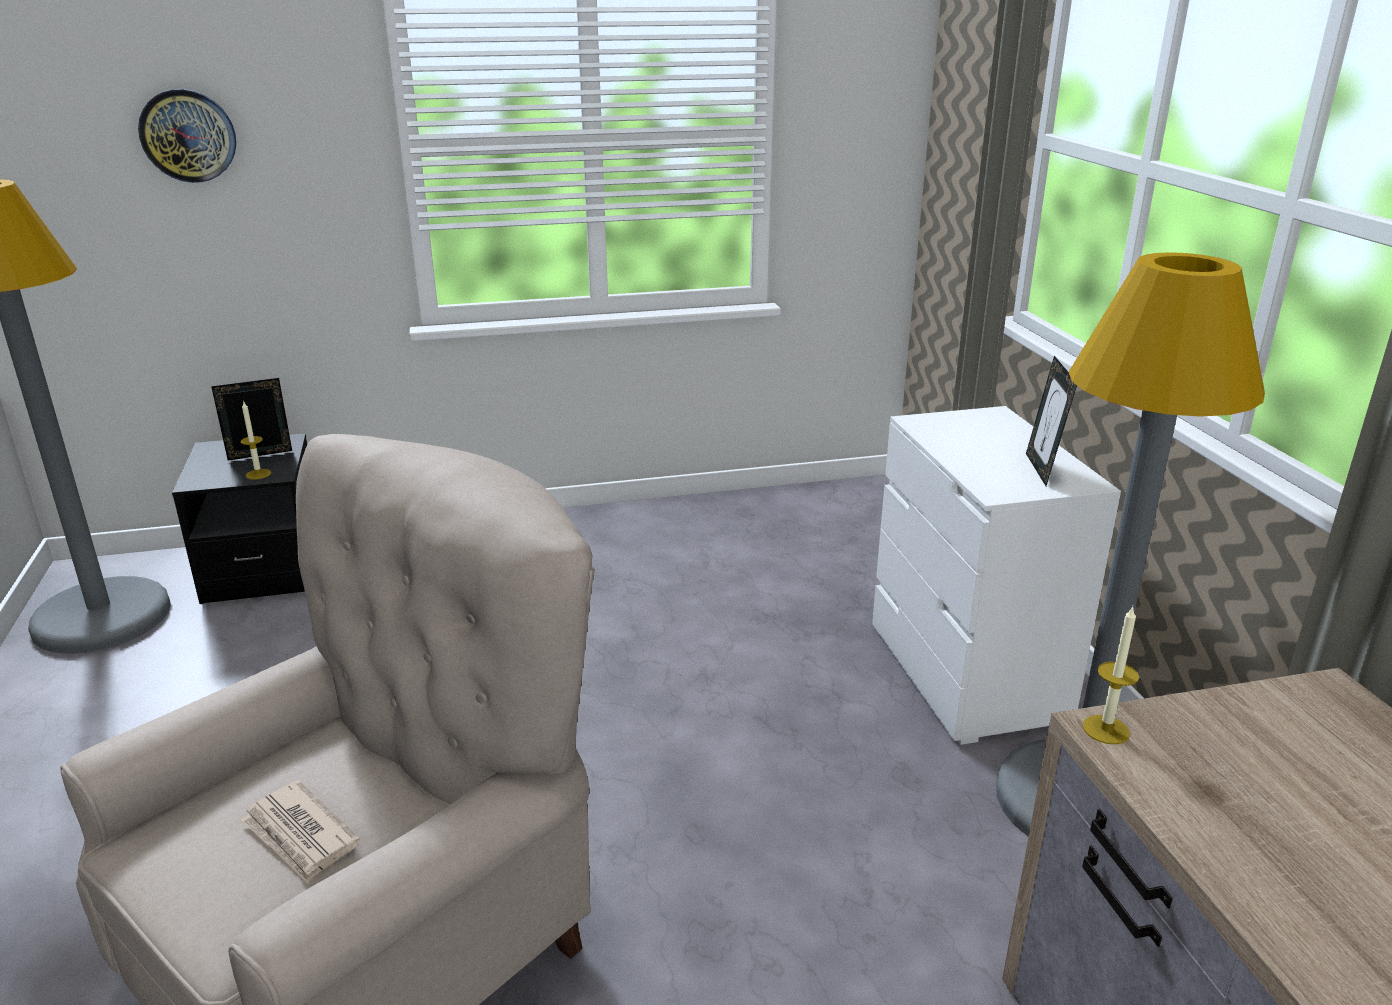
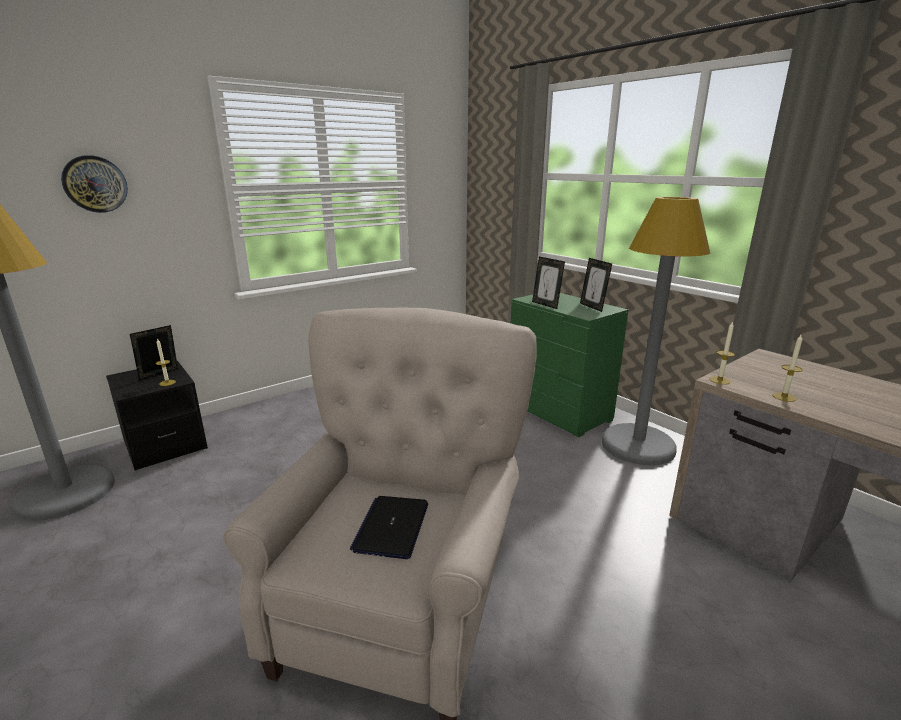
camera: 25 degrees left, 5 degrees down
(300, 835) = (392, 527): newspaper -> laptop
(944, 445) = (546, 305): none -> picture frame
(966, 675) = (559, 412): white dresser -> green dresser
(1207, 816) = (784, 397): none -> candle

